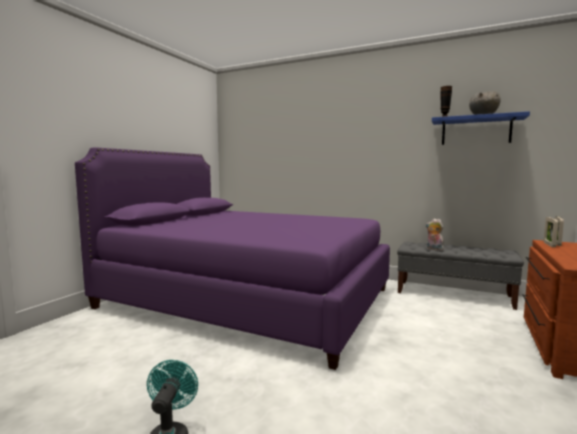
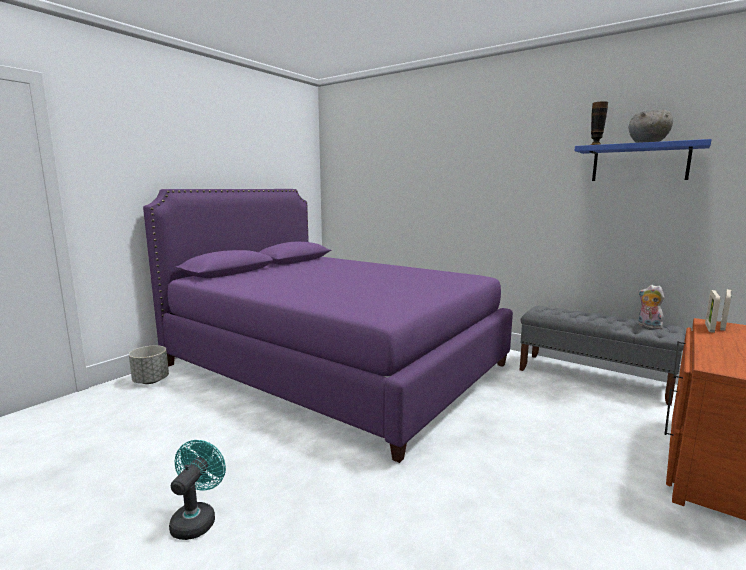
camera: 10 degrees right, 5 degrees up
(81, 322) = (151, 381): none -> grey planter
(433, 249) = (568, 319): plush toy -> plush toy (648, 326)

